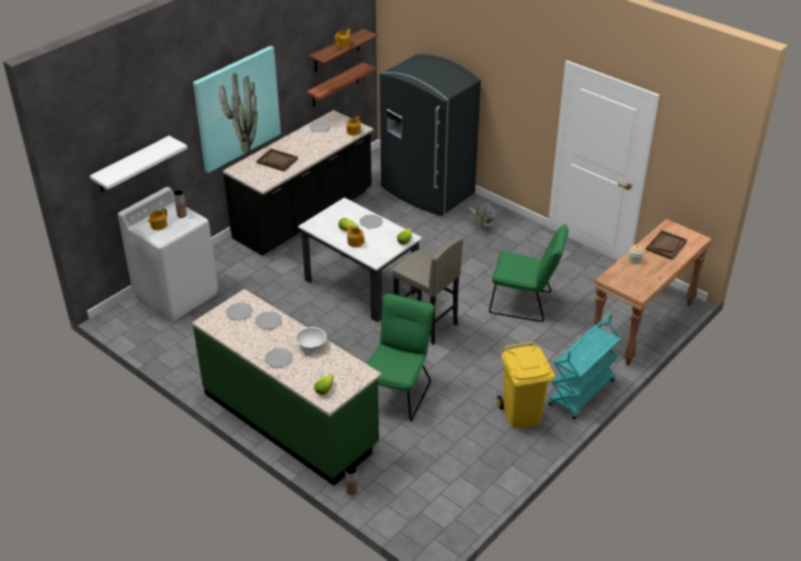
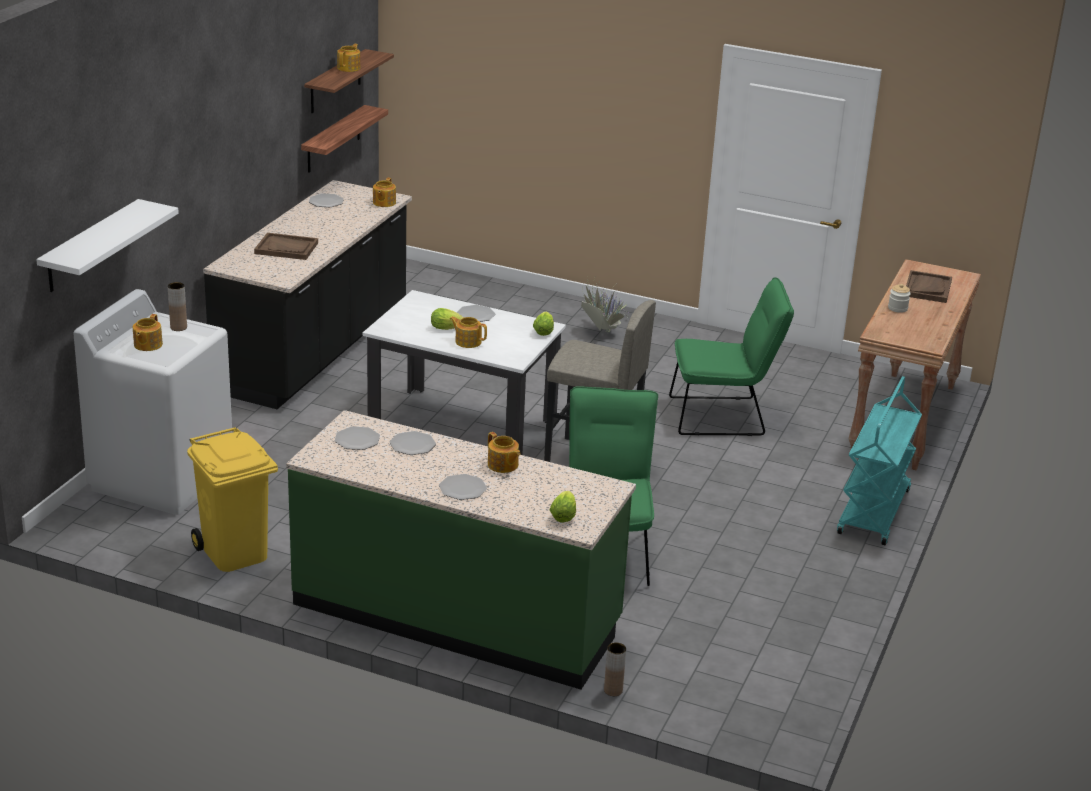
camera: 20 degrees left, 10 degrees down
(236, 108) = (220, 162): picture -> none
(311, 345) = (503, 465): white bowl -> teapot
(426, 192) = (490, 299): grey fridge -> none
(521, 414) = (805, 551): yellow trash can -> yellow trash can (234, 553)

